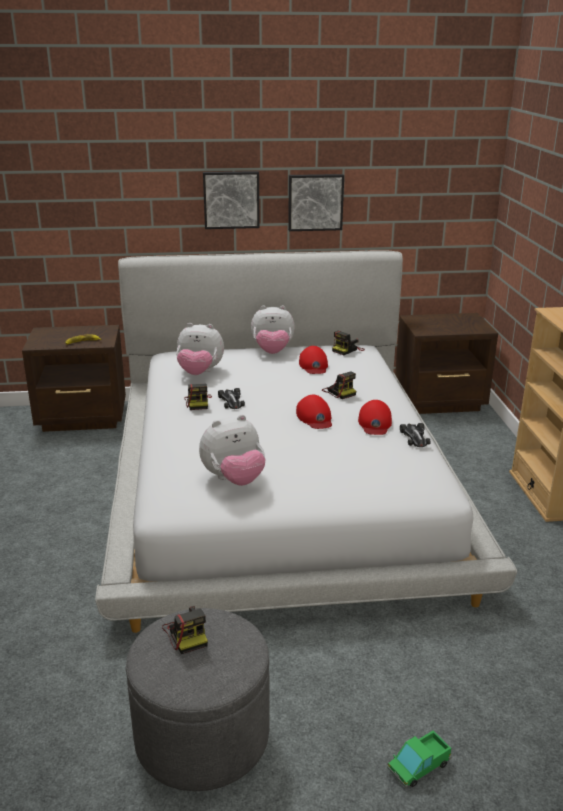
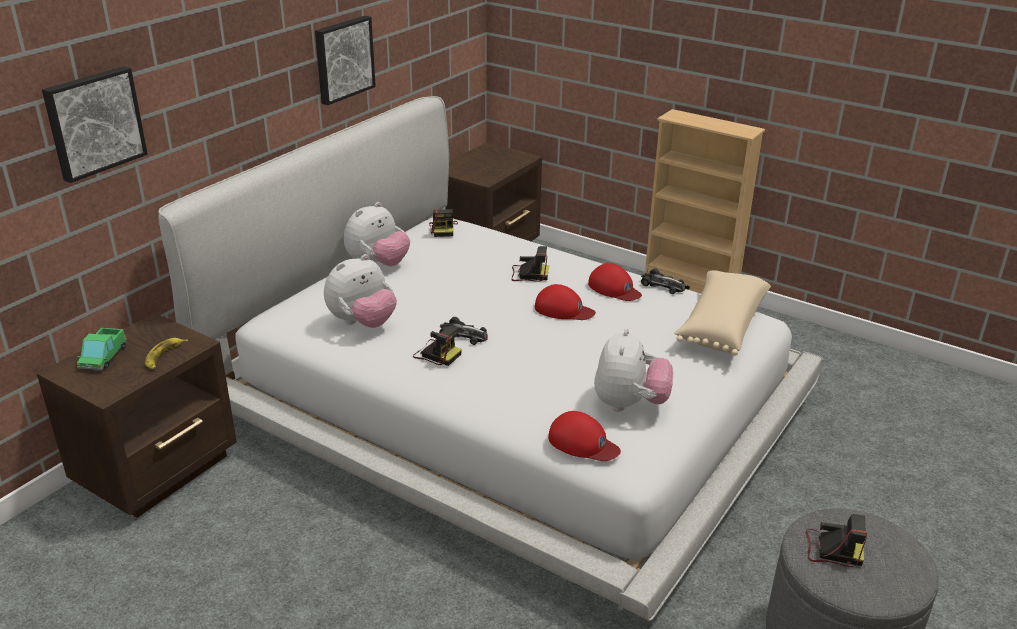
camera: 50 degrees left, 5 degrees up
(231, 199) = (259, 82): picture -> picture (94, 122)
(313, 365) = (451, 259): red cap -> red cap (583, 443)
(399, 478) = (720, 325): none -> beige pillow
(418, 766) = (950, 538): toy truck -> toy truck (103, 357)

